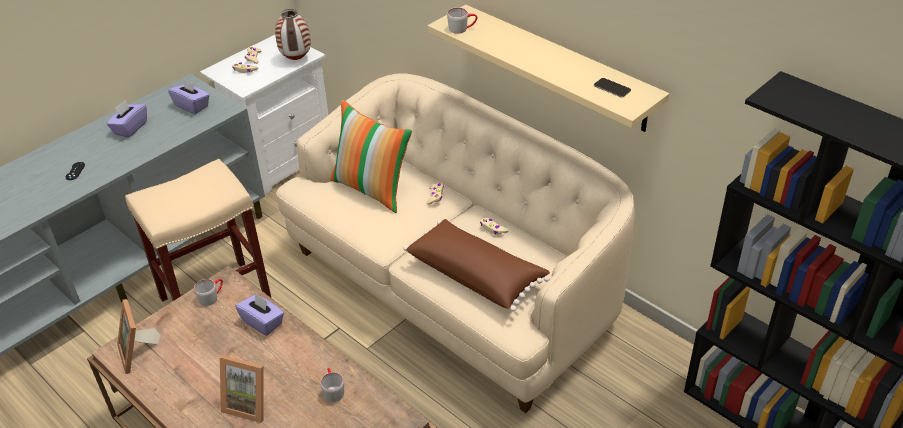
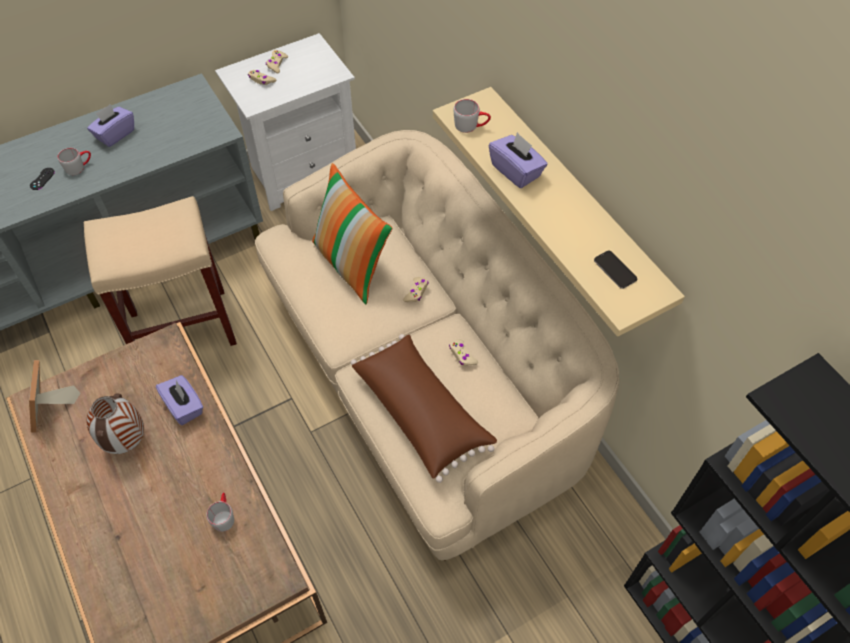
camera: 15 degrees right, 15 degrees up
(192, 106) = (187, 119): purple tissue box -> purple tissue box (516, 171)
(212, 296) = (145, 358): grey mug -> grey mug (79, 167)
(249, 403) = (137, 506): picture frame -> none
(296, 59) = (320, 76): vase -> vase (126, 441)

